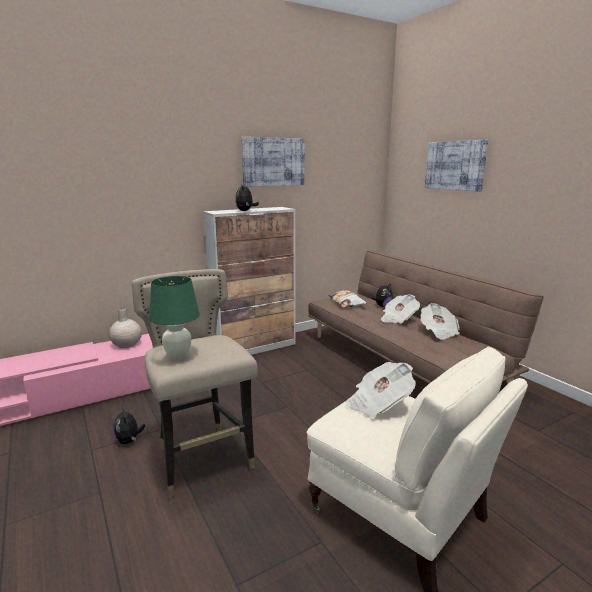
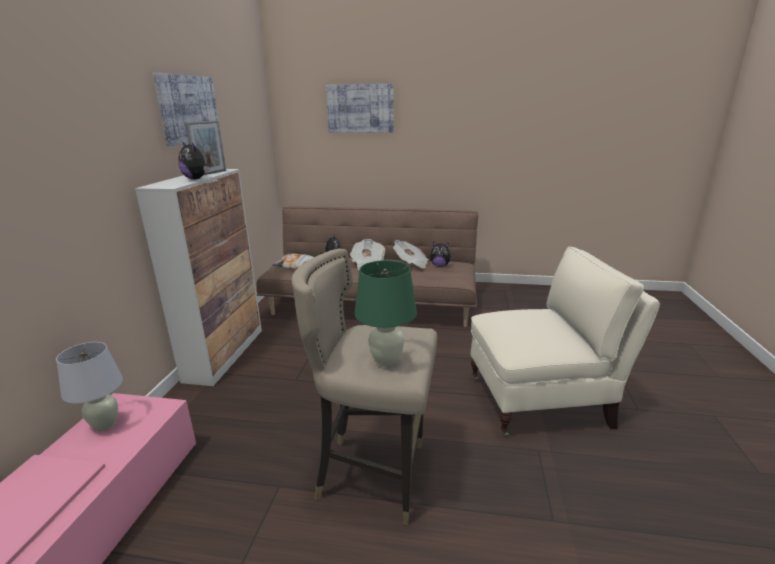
camera: 50 degrees left, 5 degrees up
(126, 344) = (105, 425): beige vase -> white table lamp
(129, 441) = (266, 524): plush toy -> plush toy (440, 266)
(268, 209) = (211, 173): none -> picture frame
(378, 403) = (517, 322): newspaper -> none

